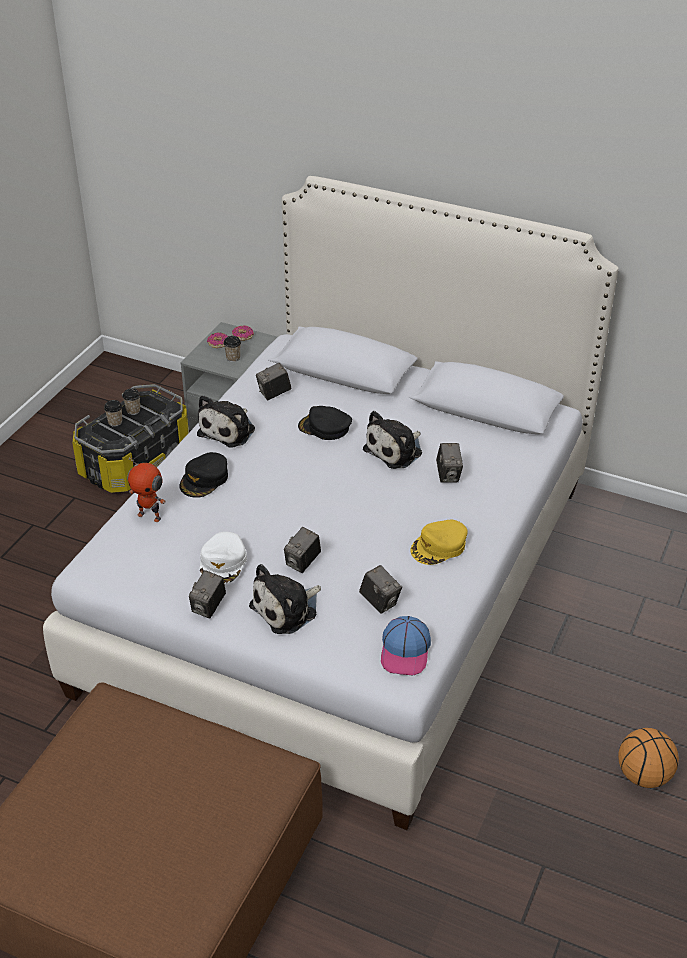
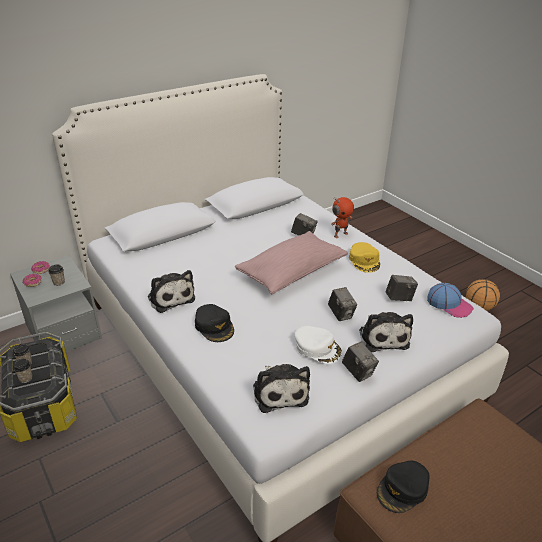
camera: 60 degrees left, 5 degrees down
(150, 516) = (230, 368): toy robot -> toy robot (340, 234)
(274, 394) = (153, 265): camera -> none
(324, 428) = (213, 259): black cap -> black cap (403, 490)
(352, 496) = (291, 273): none -> pink pillow
(396, 450) = (263, 244): plush toy -> plush toy (279, 392)

